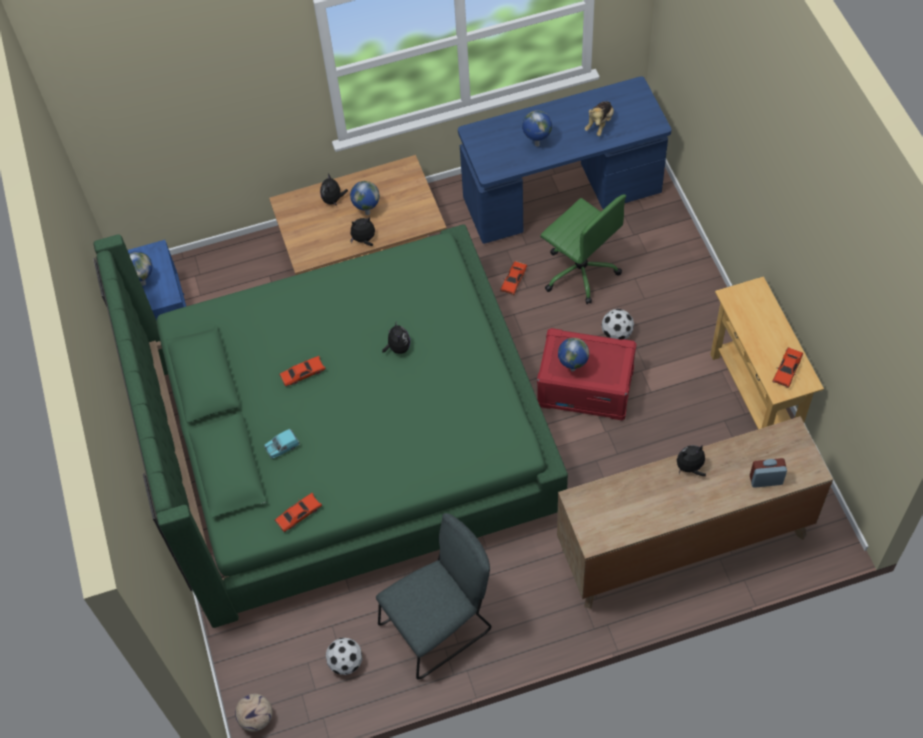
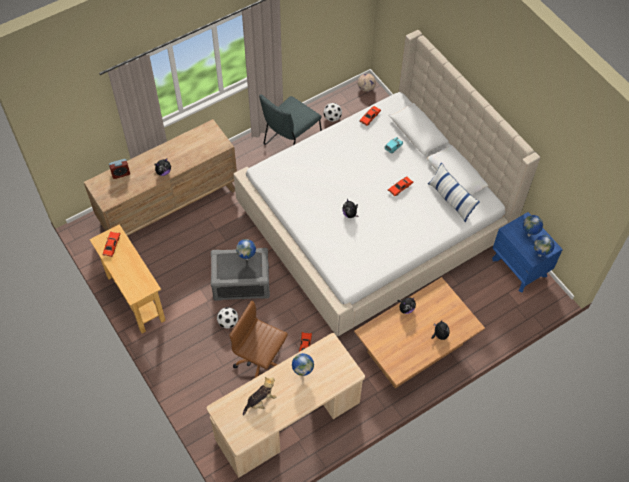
camera: 160 degrees right, 0 degrees up
(233, 339) = (451, 199): none -> pillow
(347, 440) = (374, 222): green bed -> beige bed
(367, 213) = (412, 329): globe -> globe (540, 255)
(562, 196) = (288, 422): blue desk -> beige desk
(580, 271) = (262, 363): green office chair -> brown office chair
(586, 387) = (241, 282): red storage box -> grey storage box
(599, 124) = (260, 401): plush toy -> plush toy turned 45 degrees clockwise

